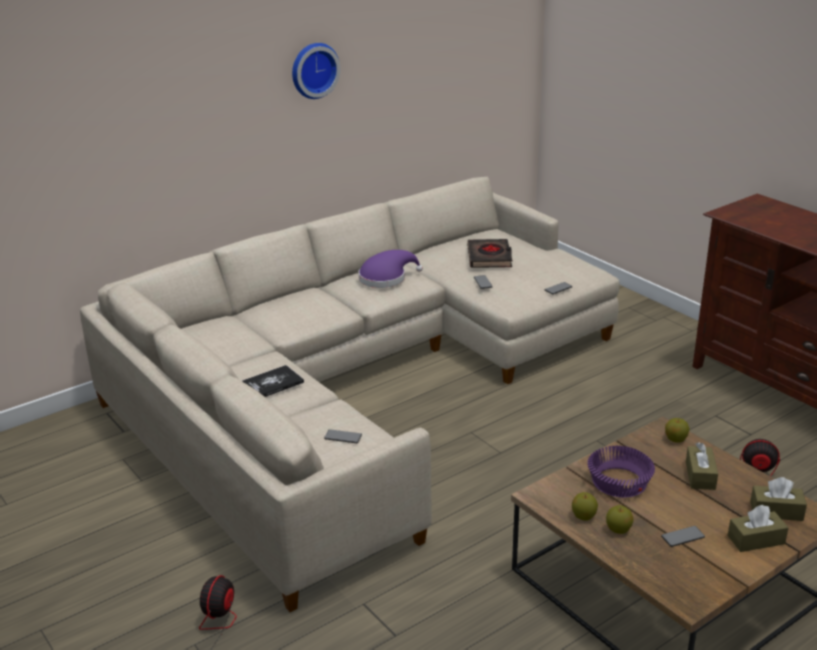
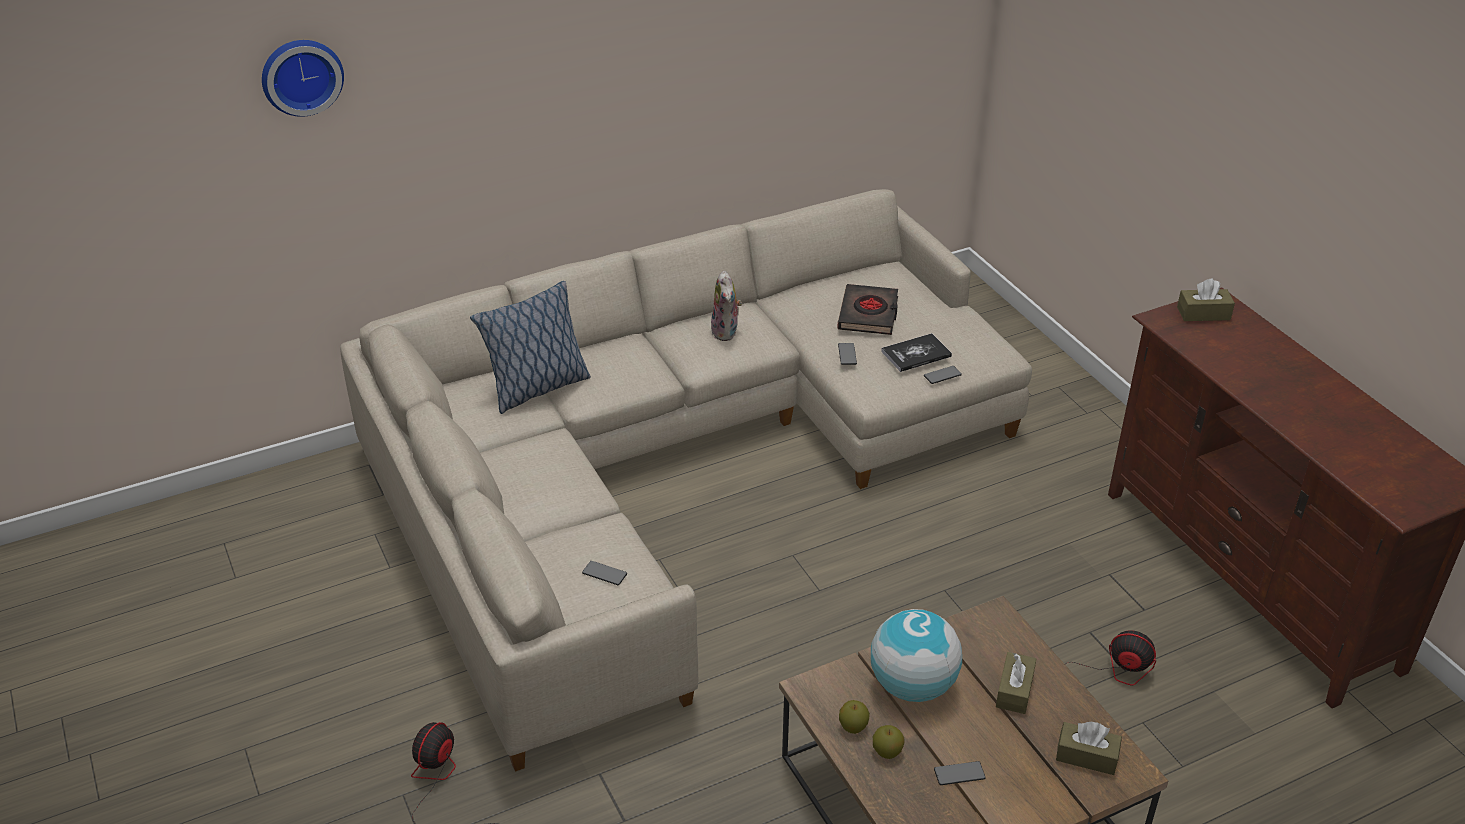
camera: 10 degrees right, 10 degrees up
(247, 327) = (537, 389): none -> pillow
(271, 384) = (542, 483): book -> book (916, 354)
(313, 70) = (655, 58): wall clock -> wall clock (301, 75)
(386, 278) = (726, 332): purple hat -> plush toy
(619, 483) = (912, 686): purple bowl -> globe
(675, 439) = (1005, 633): apple -> none
(756, 540) = (1045, 792): brown tissue box -> brown tissue box (1203, 313)

